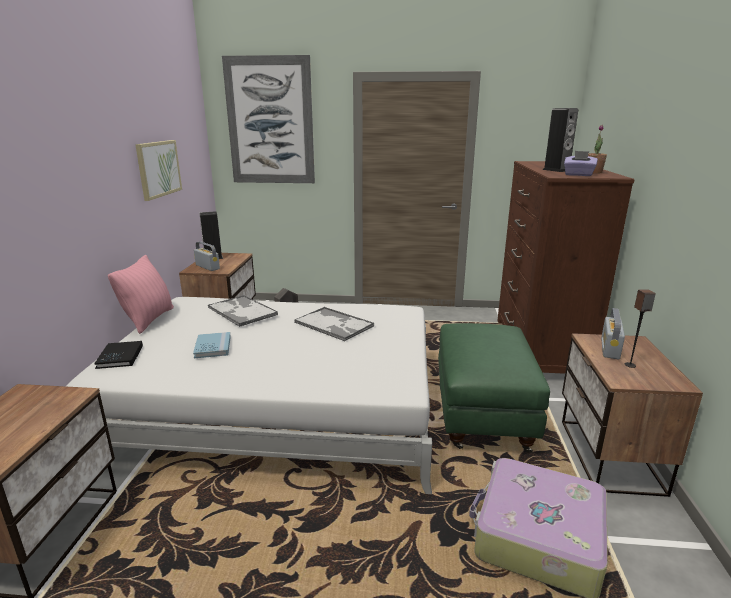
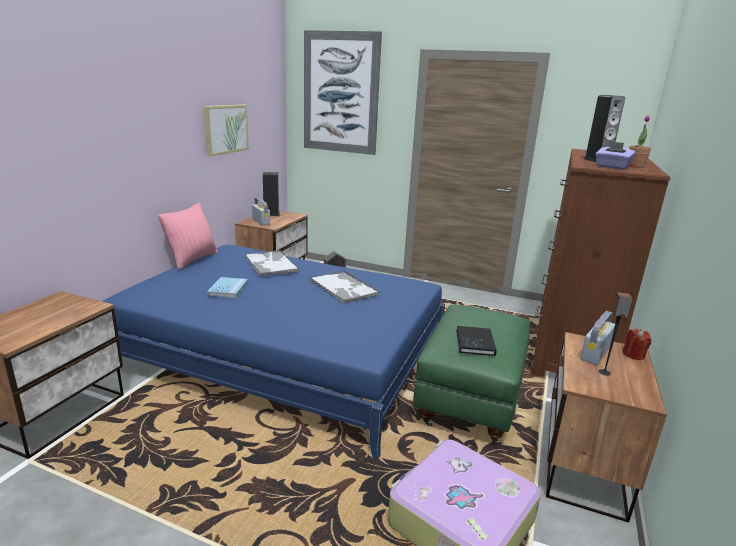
camera: 15 degrees right, 0 degrees up
(120, 356) = (153, 285): black book -> black book (475, 343)
(278, 404) = (284, 353): white bed -> blue bed
(639, 344) = (633, 355): none -> red candle

